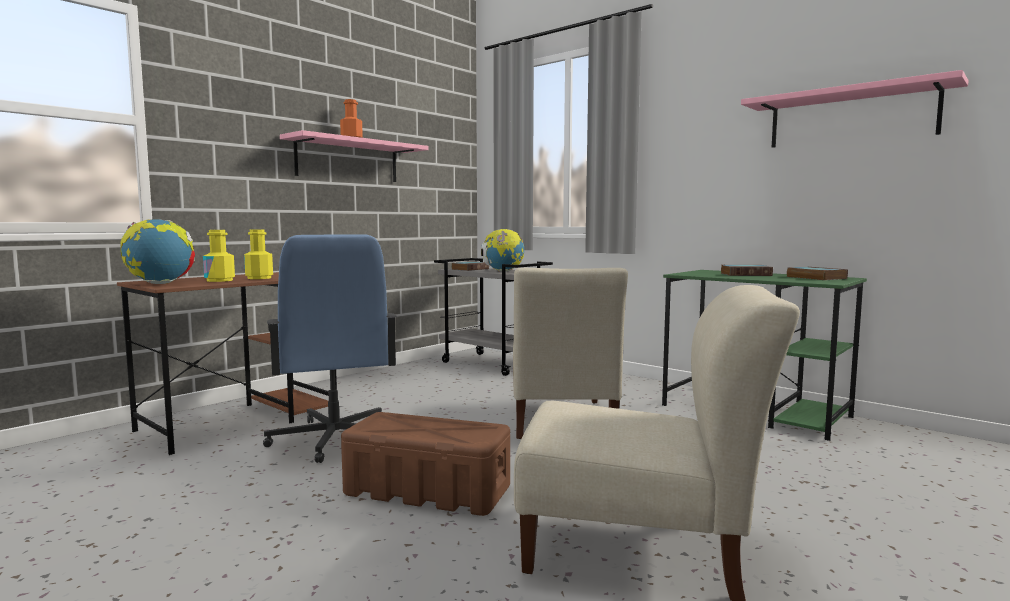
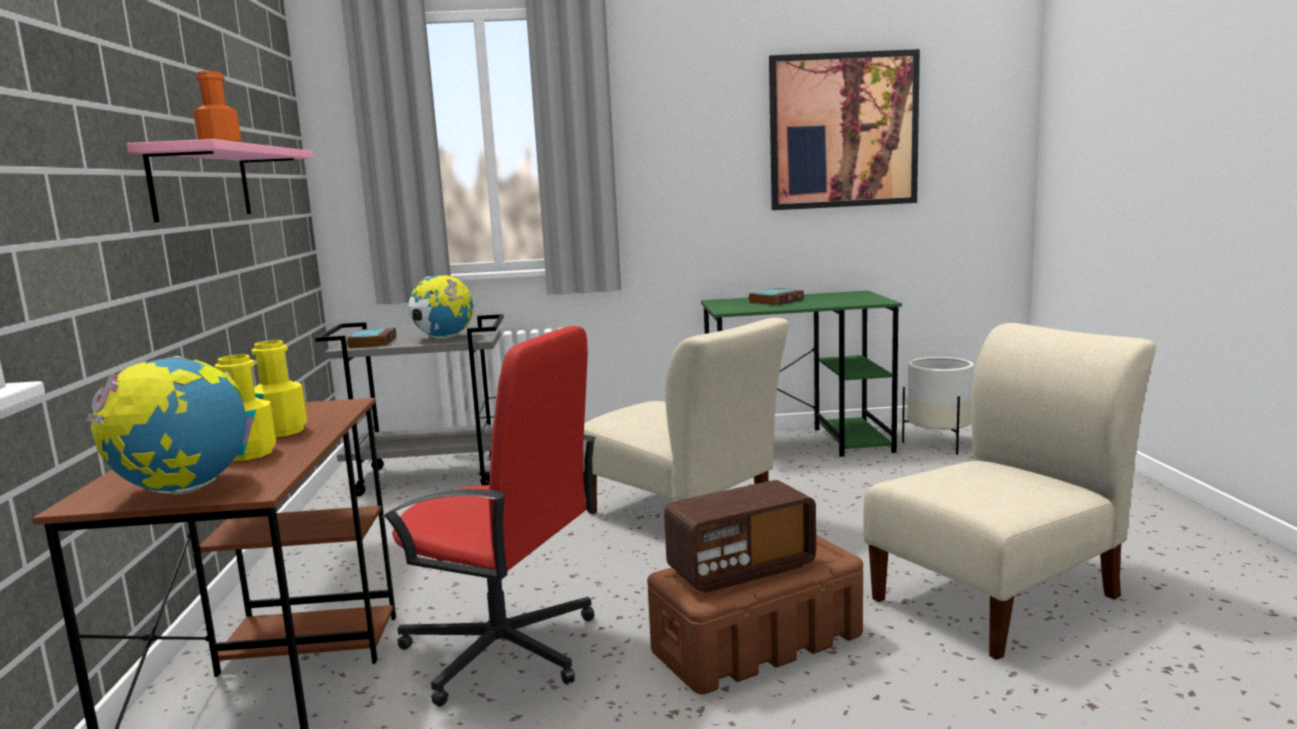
camera: 45 degrees left, 5 degrees up
(333, 439) = (503, 650): blue office chair -> red office chair
(414, 426) = (741, 569): none -> radio
(814, 277) = (841, 296): book -> none
(851, 117) = (843, 131): pink shelf -> picture
(893, 448) = (938, 444): none -> white planter

